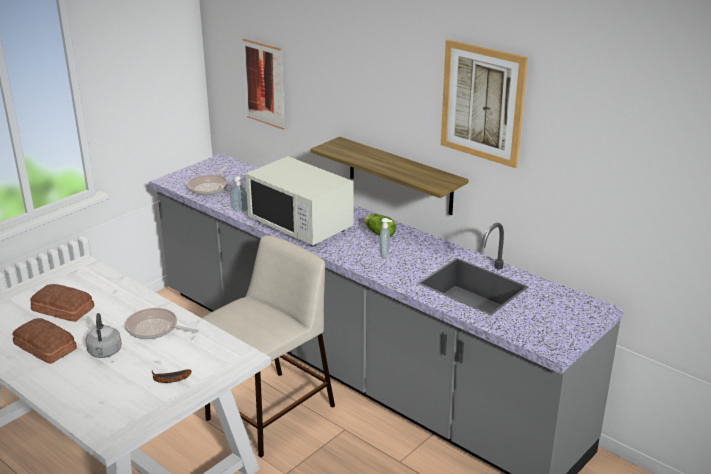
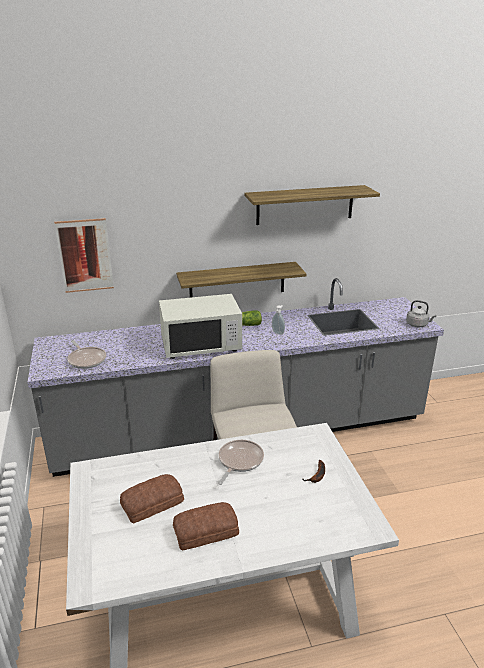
camera: 55 degrees left, 0 degrees up
(105, 353) = (249, 498): grey kettle -> grey kettle (418, 324)
(155, 328) = (239, 461): frying pan -> frying pan turned 150 degrees clockwise
(239, 211) = (145, 360): soap dispenser -> none
(482, 103) = (305, 205): picture -> shelf

